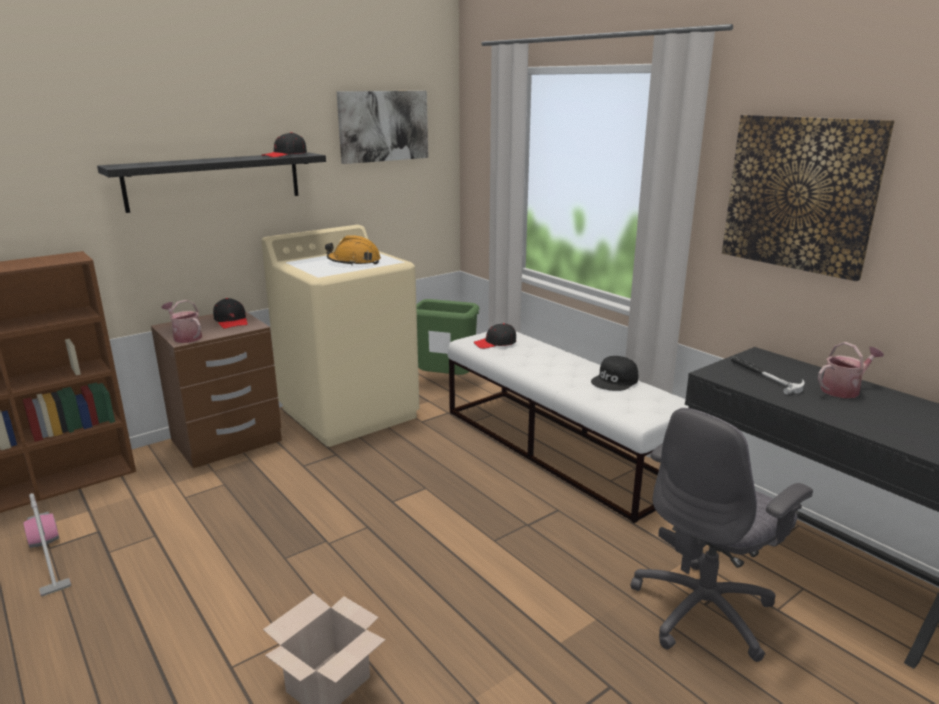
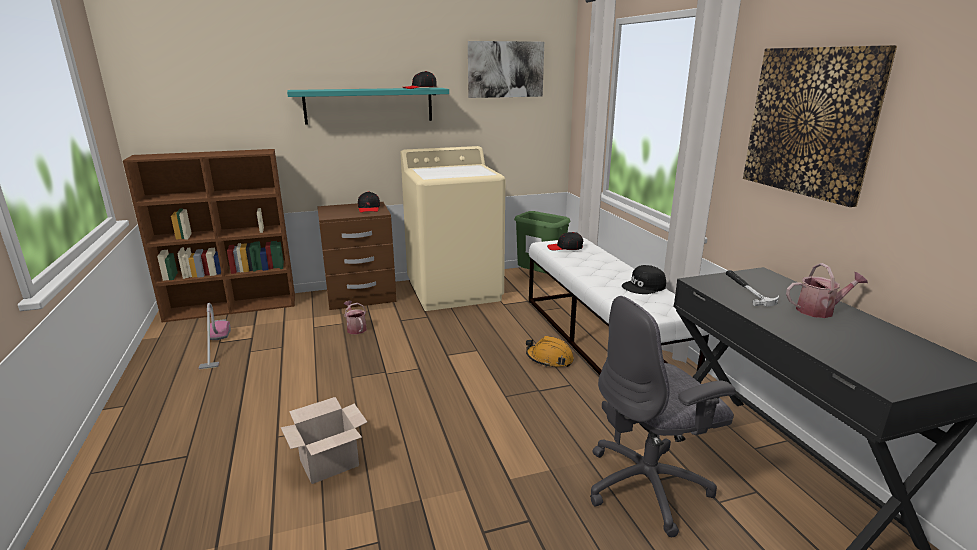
camera: 20 degrees right, 0 degrees up
(185, 337) = (331, 215): watering can -> watering can (355, 328)
(214, 181) = (369, 105): black shelf -> turquoise shelf
(354, 262) = (460, 172): orange hard hat -> orange hard hat (549, 359)

